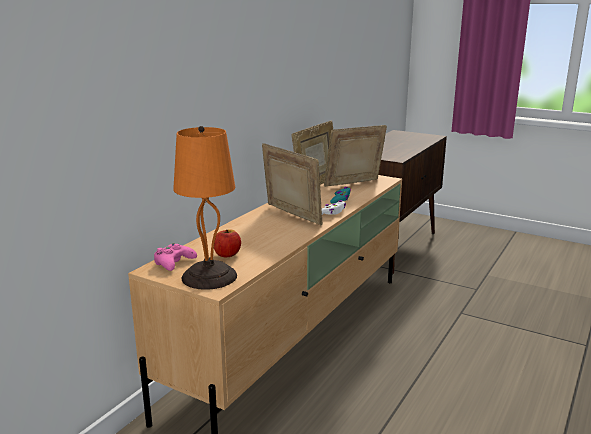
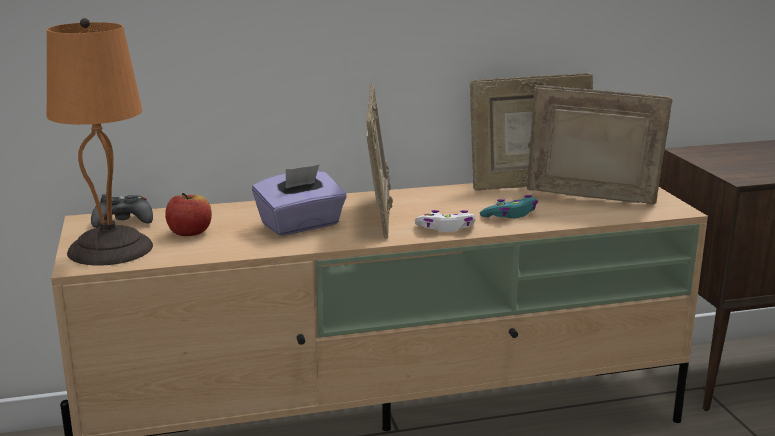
camera: 45 degrees right, 0 degrees up
(174, 262) = (123, 221): pink game controller -> black game controller
(270, 232) = (301, 225): none -> purple tissue box

